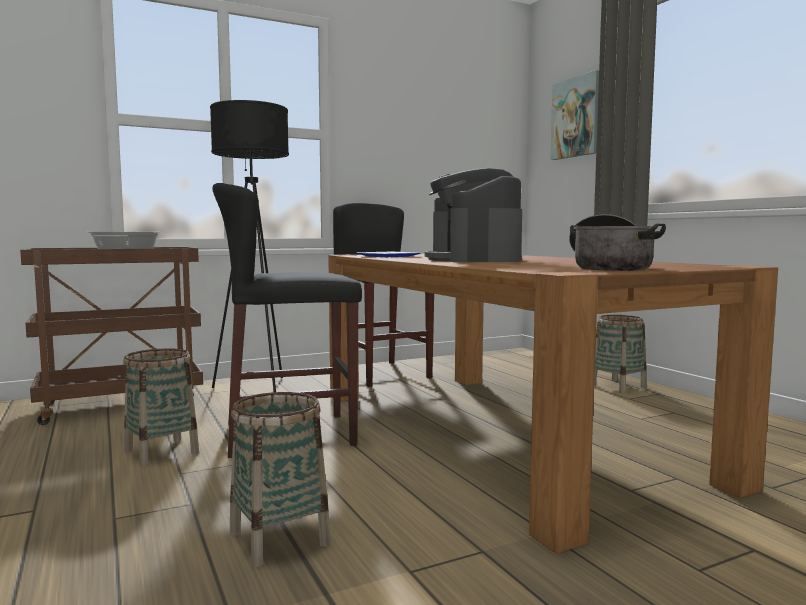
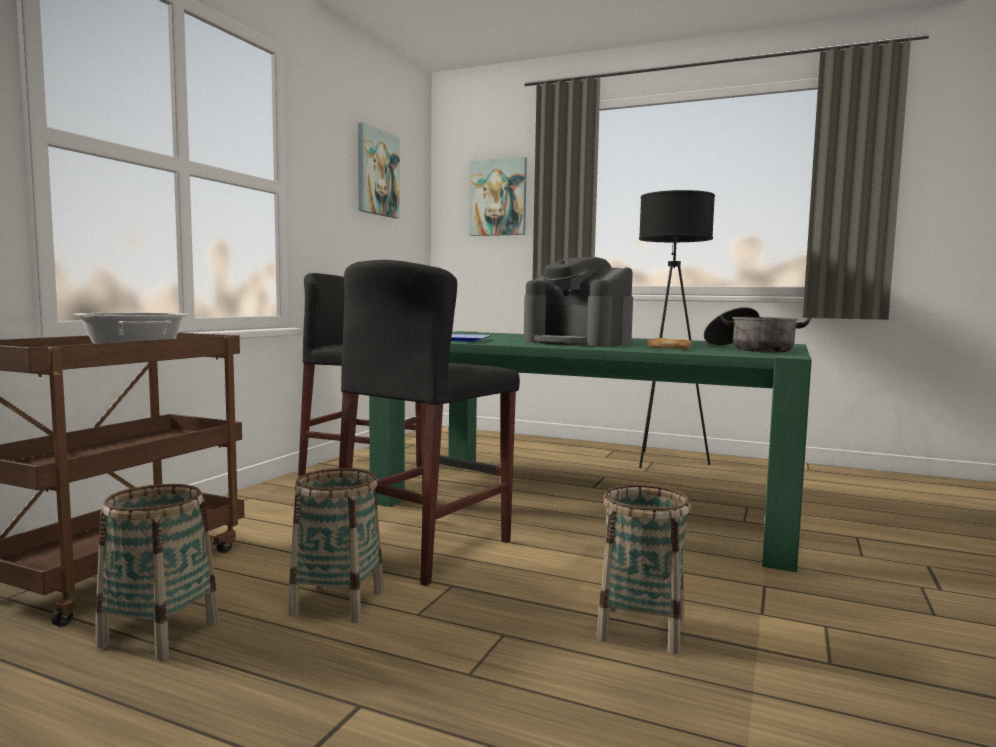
camera: 40 degrees left, 0 degrees up
(257, 387) = (258, 511): black floor lamp -> black floor lamp (665, 461)
(445, 110) = (377, 173): none -> picture
(497, 433) = (586, 503): brown dining table -> green dining table
(515, 264) = (669, 348): none -> bread
(618, 386) = (577, 448): basket -> basket (159, 634)

